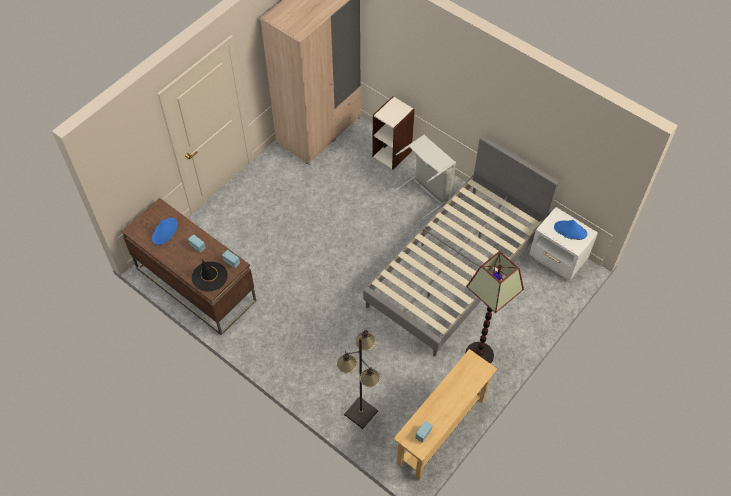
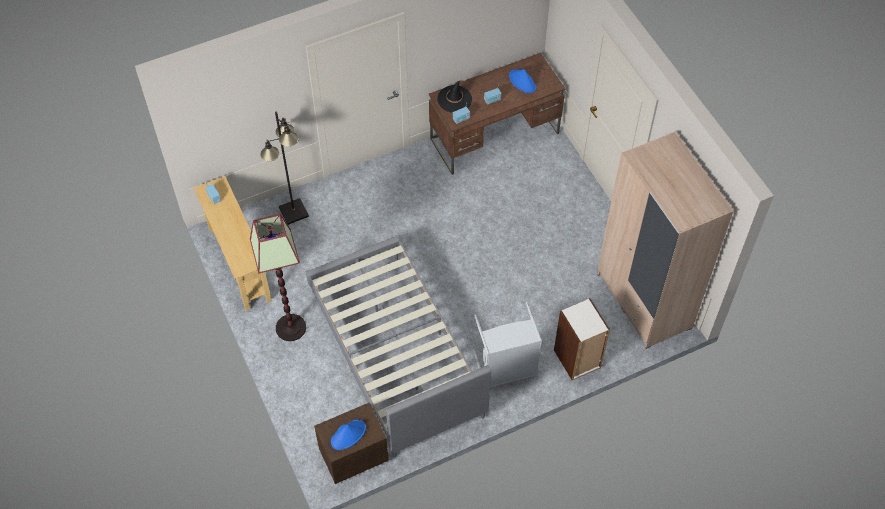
camera: 115 degrees right, 0 degrees up
(558, 259) = (352, 456): white nightstand -> brown nightstand

